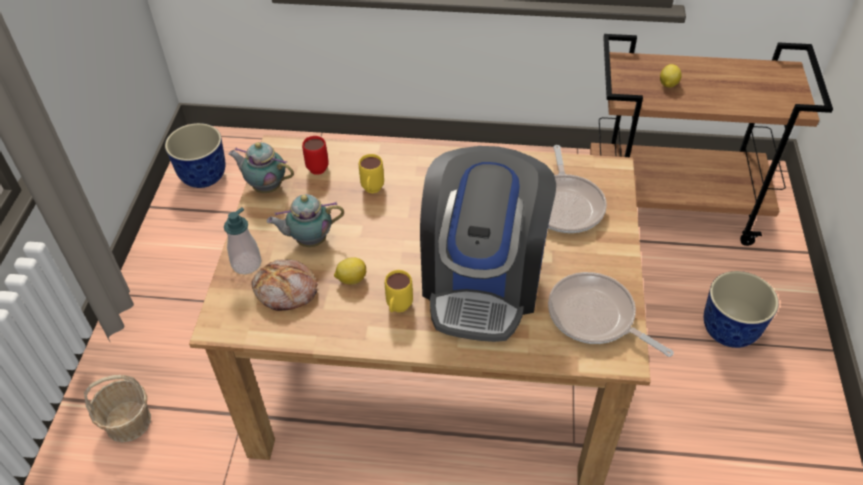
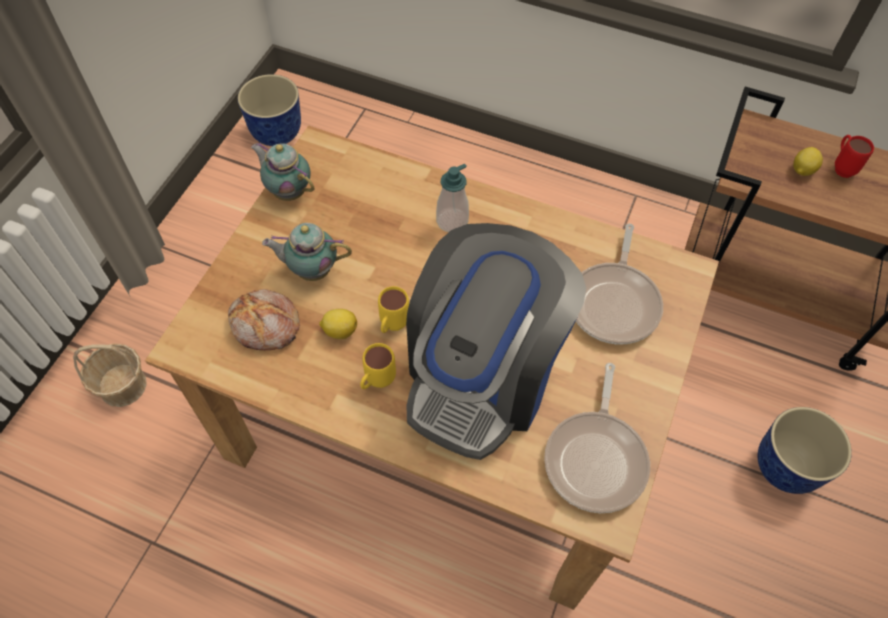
camera: 15 degrees right, 10 degrees up
(246, 264) = (236, 280): soap dispenser -> soap dispenser (452, 221)
(316, 166) = (351, 179): red mug -> red mug (841, 167)
(371, 191) = (400, 226): yellow mug -> yellow mug (392, 327)
(595, 317) = (596, 458): frying pan -> frying pan turned 135 degrees counterclockwise

